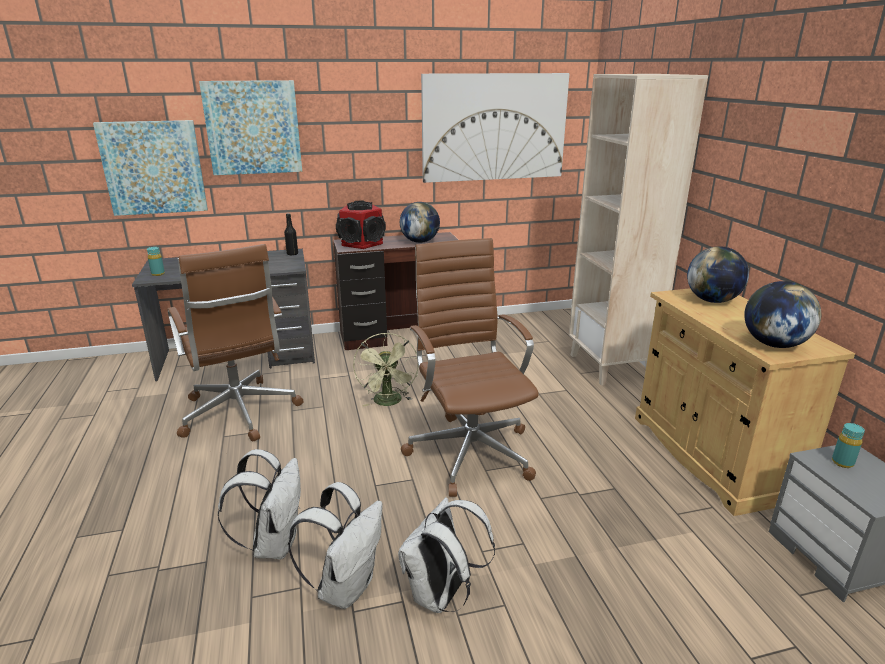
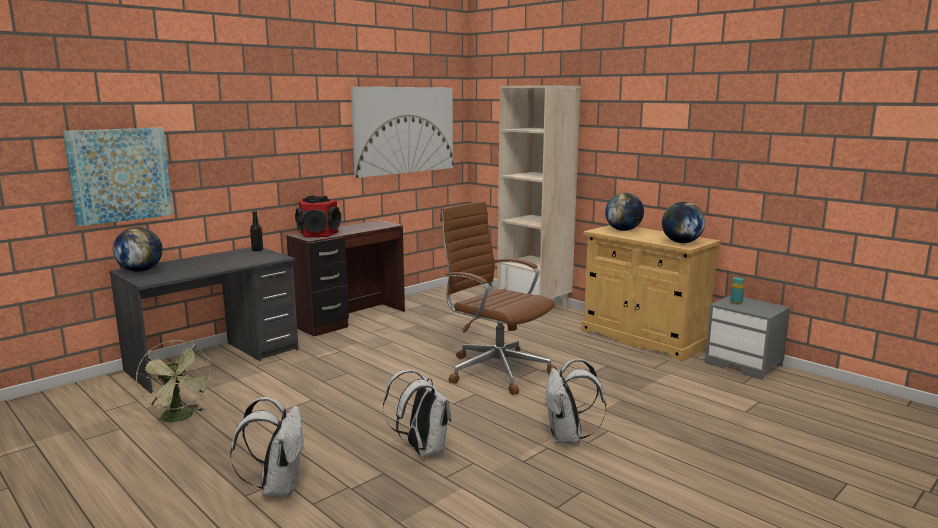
camera: 30 degrees left, 10 degrees down
(158, 274) = (150, 277): turquoise bottle -> none
(239, 414) = (277, 393): brown office chair -> none
(253, 128) = (215, 133): picture -> none
(345, 586) = (503, 453): white backpack -> white backpack (278, 487)
(389, 402) = (399, 359): green fan -> green fan (180, 418)
(420, 241) = (366, 227): globe -> globe (140, 271)

